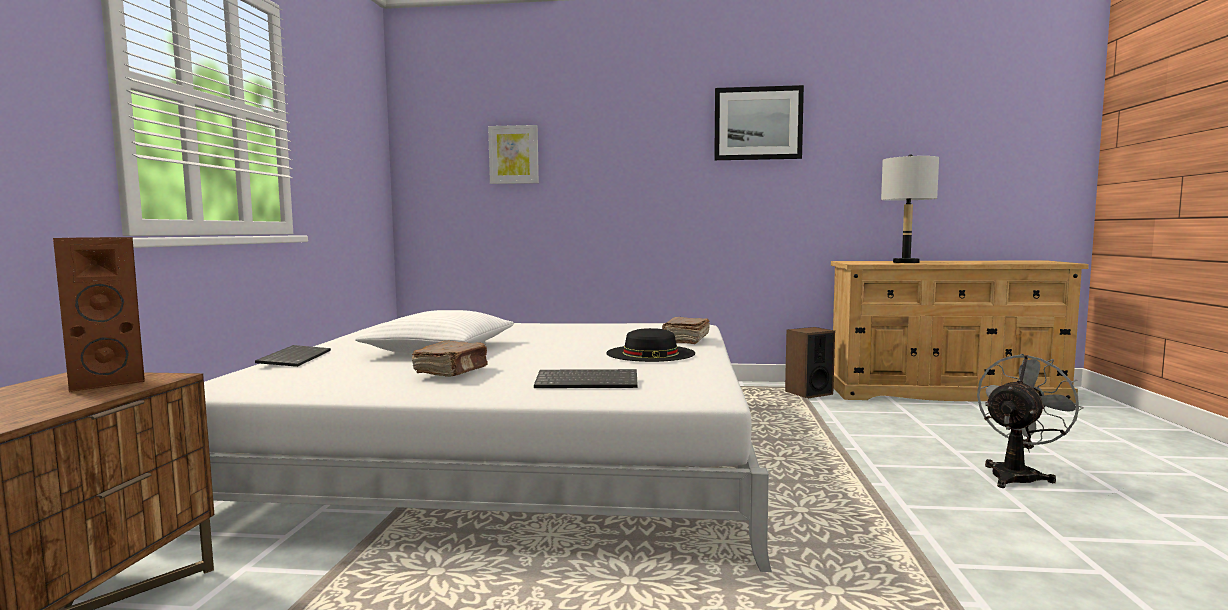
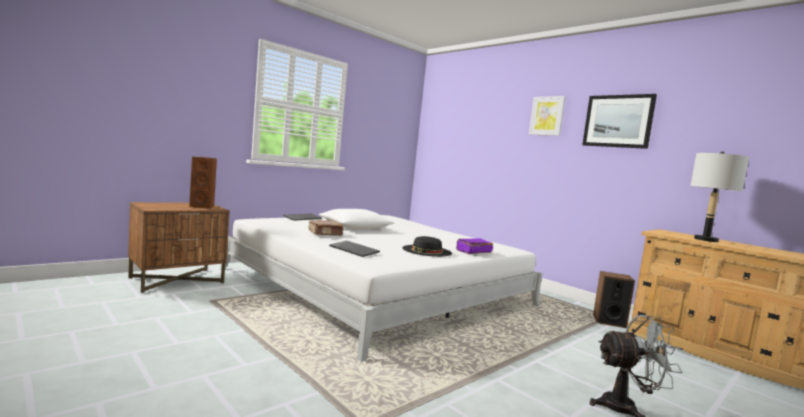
camera: 40 degrees right, 0 degrees up
(514, 155) = (471, 134): picture -> picture (547, 116)
(685, 340) = (473, 252): brown book -> purple book

